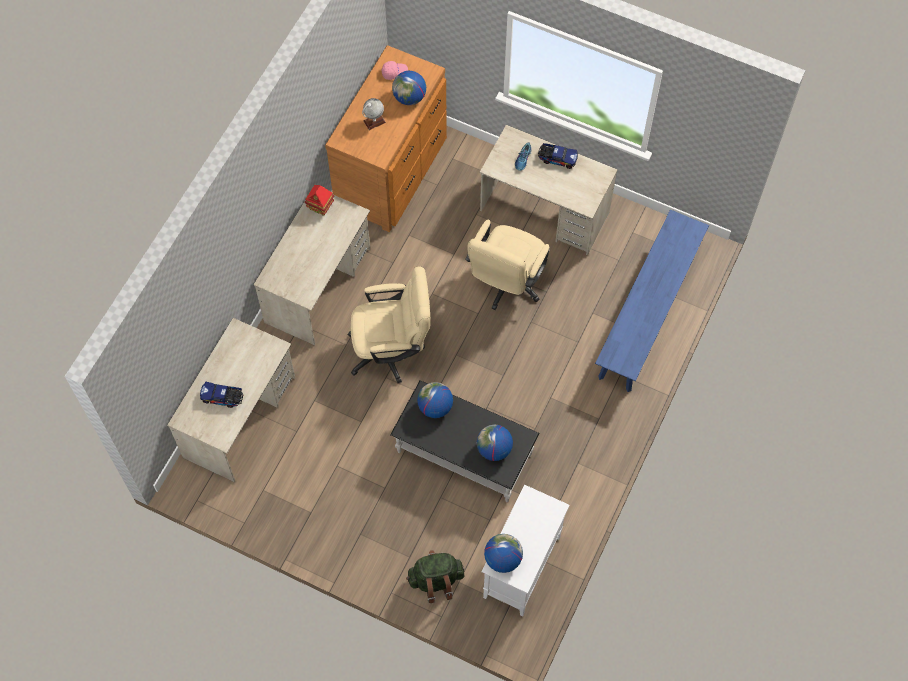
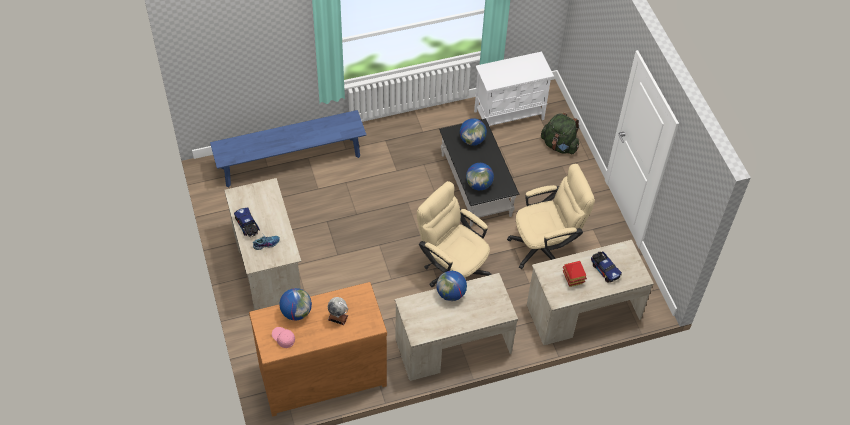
camera: 135 degrees left, 10 degrees down
(320, 206) = (422, 329): toy house -> toy house (573, 279)
(502, 559) = (537, 72): globe -> globe (451, 294)
(506, 284) = (343, 245): beige office chair -> beige office chair (545, 246)

